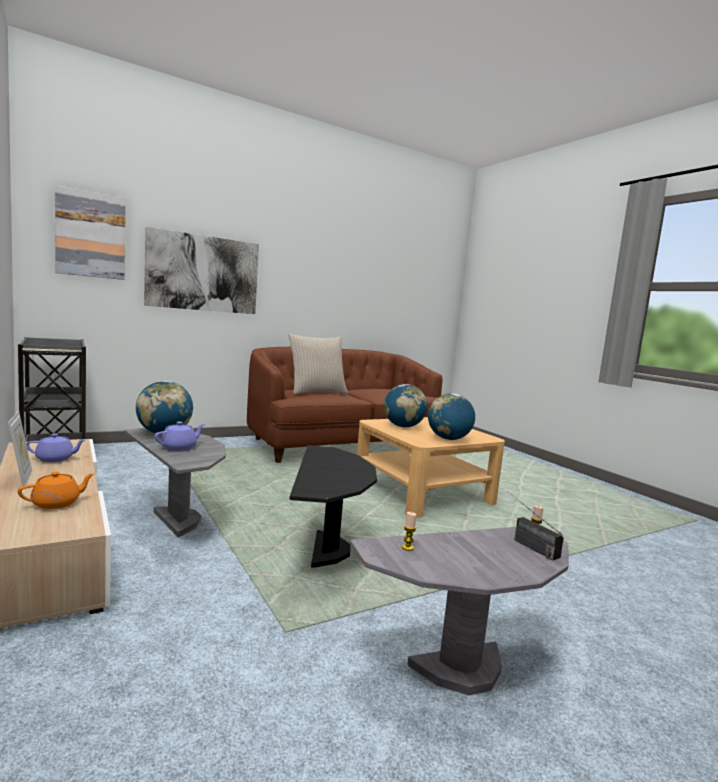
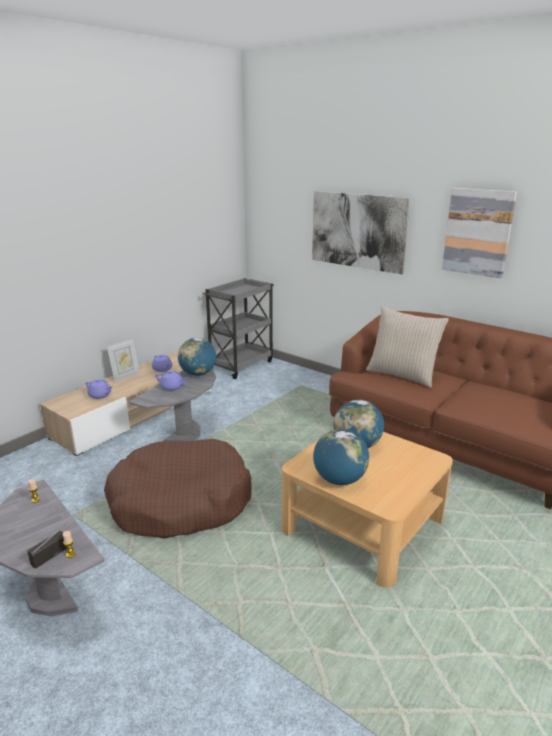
camera: 70 degrees right, 15 degrees up
(57, 503) = (100, 395): orange teapot -> purple teapot
(90, 235) = (282, 201): picture -> picture (478, 232)
(326, 551) = (180, 502): black side table -> brown dog bed

